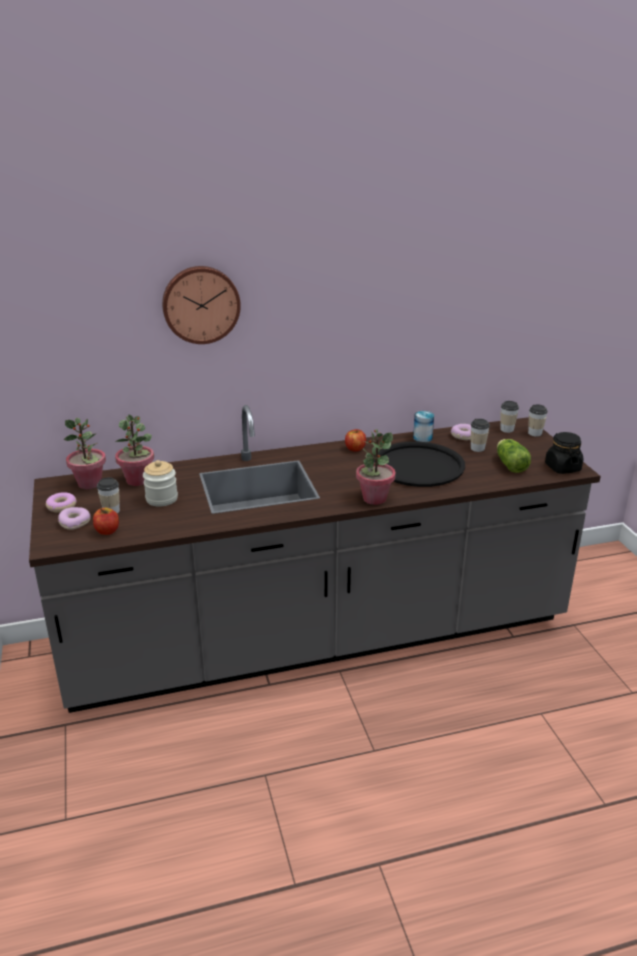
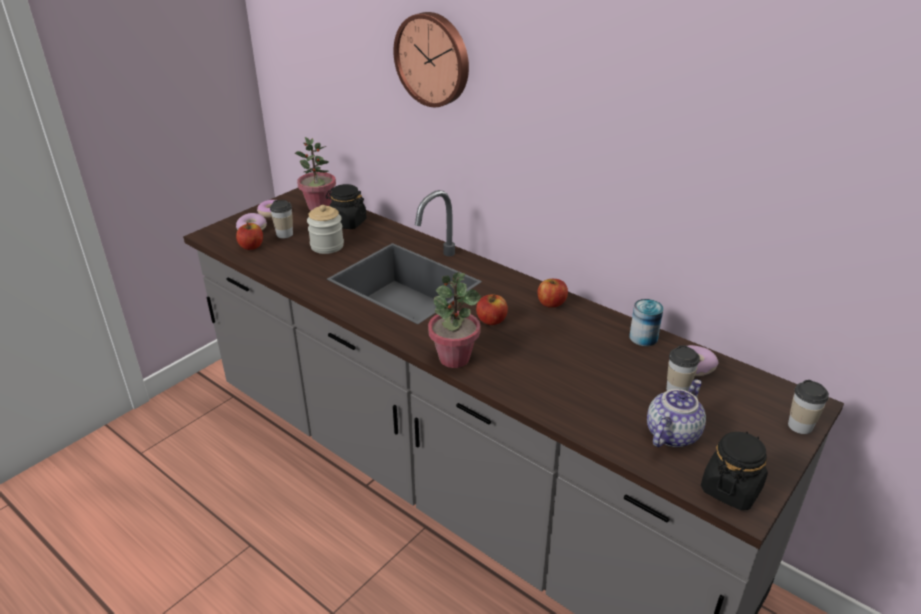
camera: 55 degrees right, 5 degrees up
(138, 480) = (347, 223): potted plant -> black jar
(349, 473) = (491, 320): none -> apple
(418, 465) = (569, 360): black tray -> none
(507, 429) = (771, 396): cup -> none
(510, 464) = (671, 433): lettuce -> teapot

